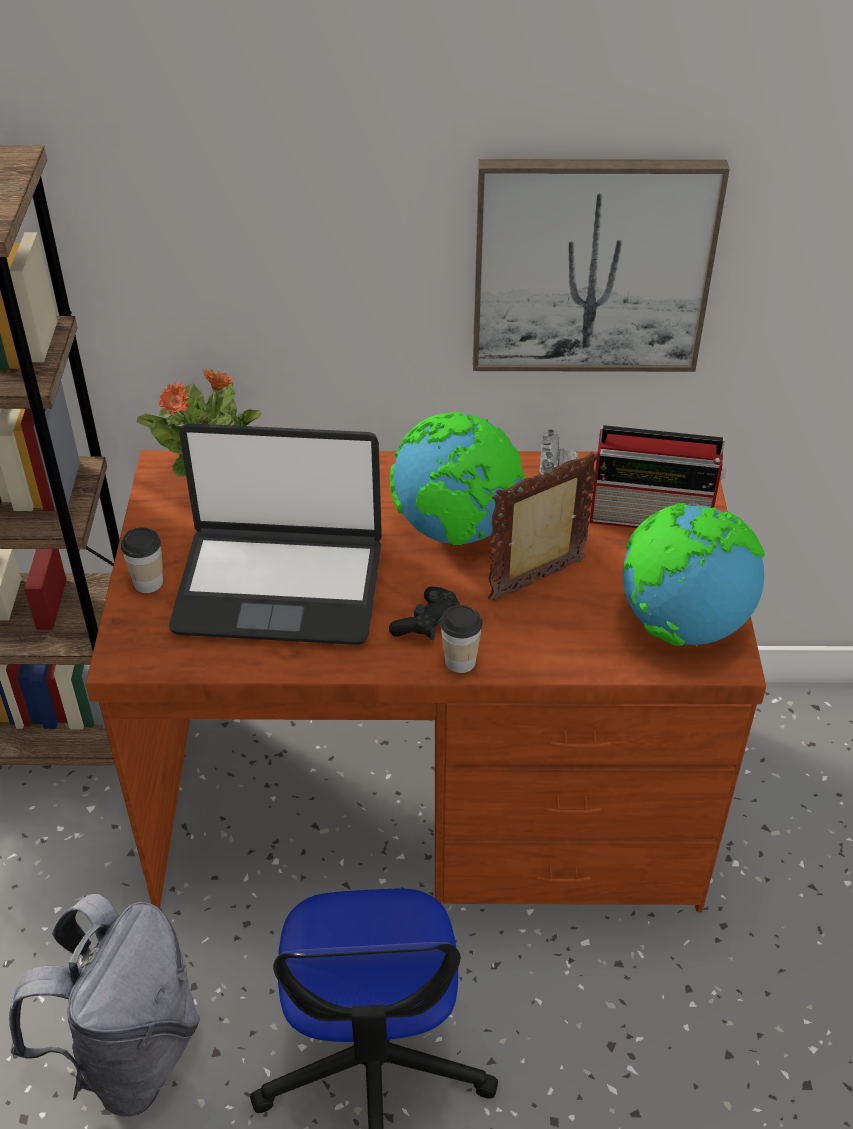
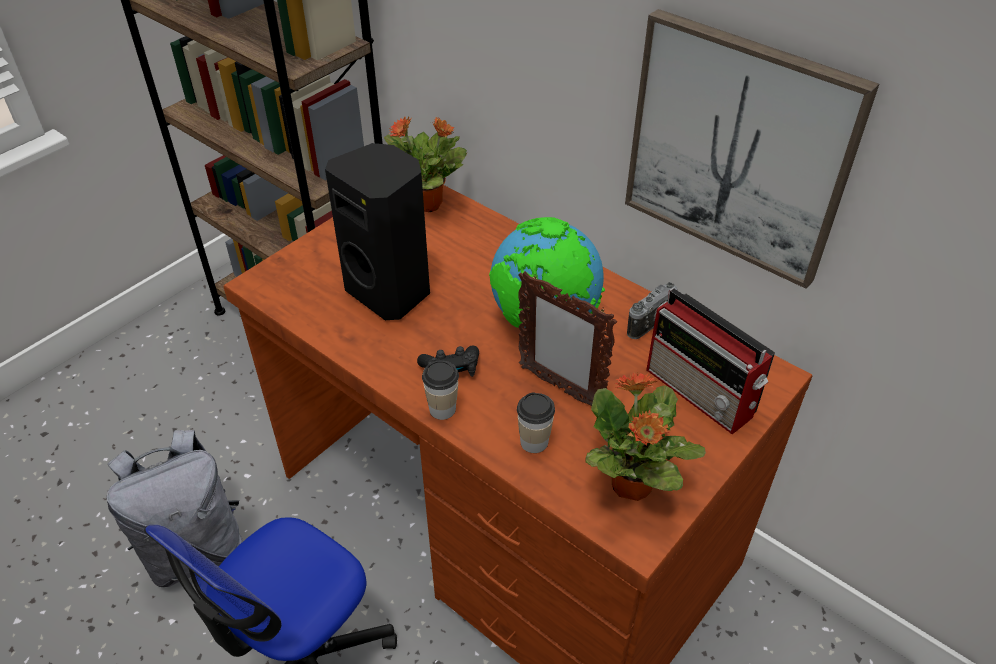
camera: 40 degrees right, 0 degrees up
(148, 582) = (322, 246): cup -> cup (534, 442)
(279, 585) = (391, 291): laptop -> black speaker
(538, 581) = (560, 388): picture frame -> picture frame turned 150 degrees counterclockwise
(681, 624) = (631, 486): globe -> potted plant

